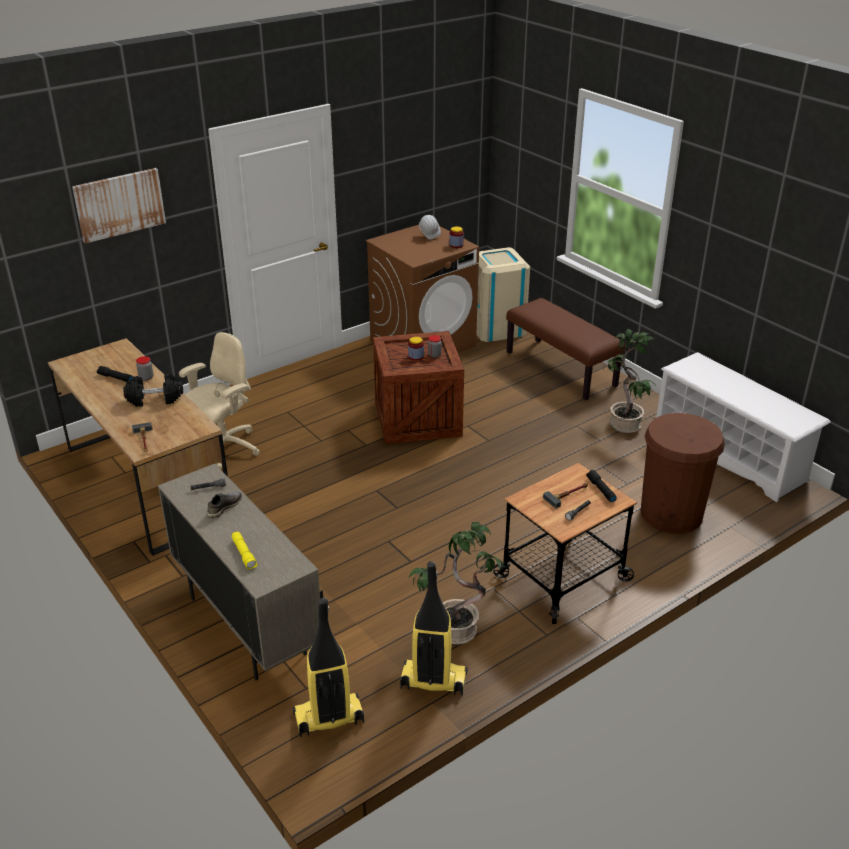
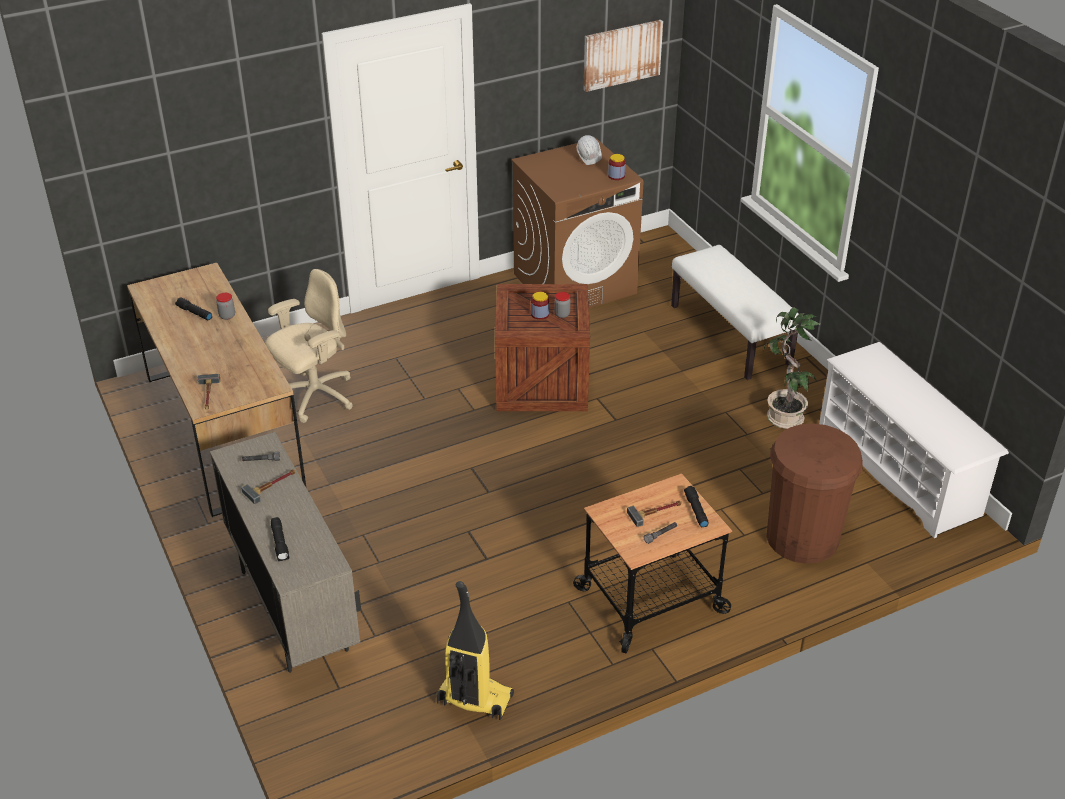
camera: 10 degrees right, 5 degrees up
(119, 204) = (214, 116): picture -> picture (622, 54)
(155, 399) = (231, 344): black dumbbell -> none
(224, 507) = (272, 485): grey shoe -> hammer
(245, 554) = (280, 543): yellow flashlight -> black flashlight
(328, 719) = (354, 725): vacuum cleaner -> none
(457, 628) = (516, 643): potted plant -> none
(496, 328) = (669, 271): beige trash can -> none
(561, 369) = (731, 335): brown bench -> white bench

